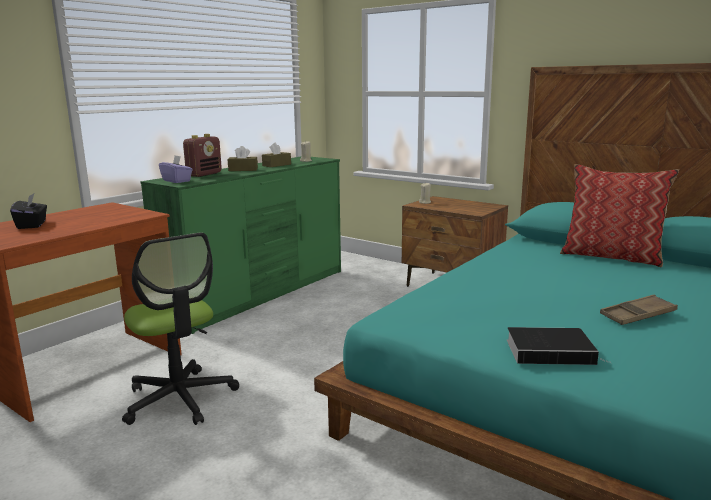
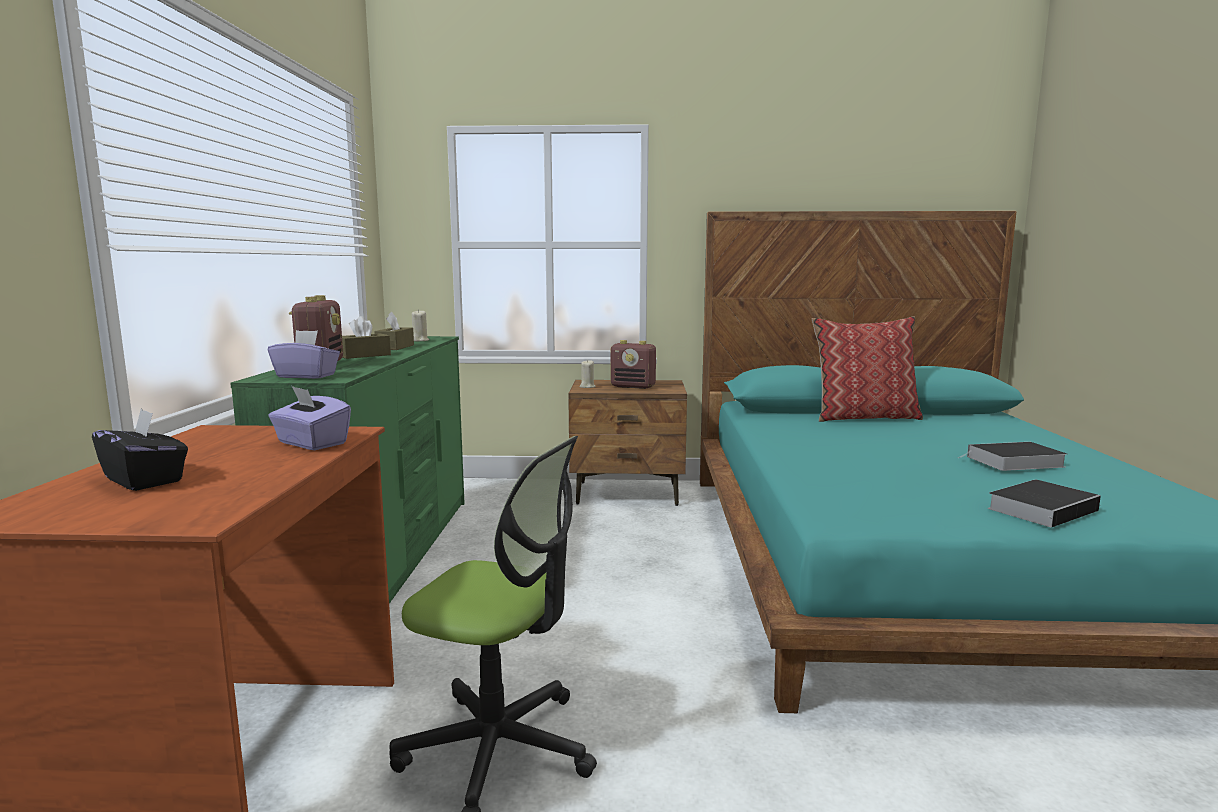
camera: 35 degrees left, 5 degrees down
(119, 218) = (311, 443): none -> purple tissue box
(457, 206) = (633, 386): none -> radio
(637, 315) = (1013, 462): brown tray -> book

